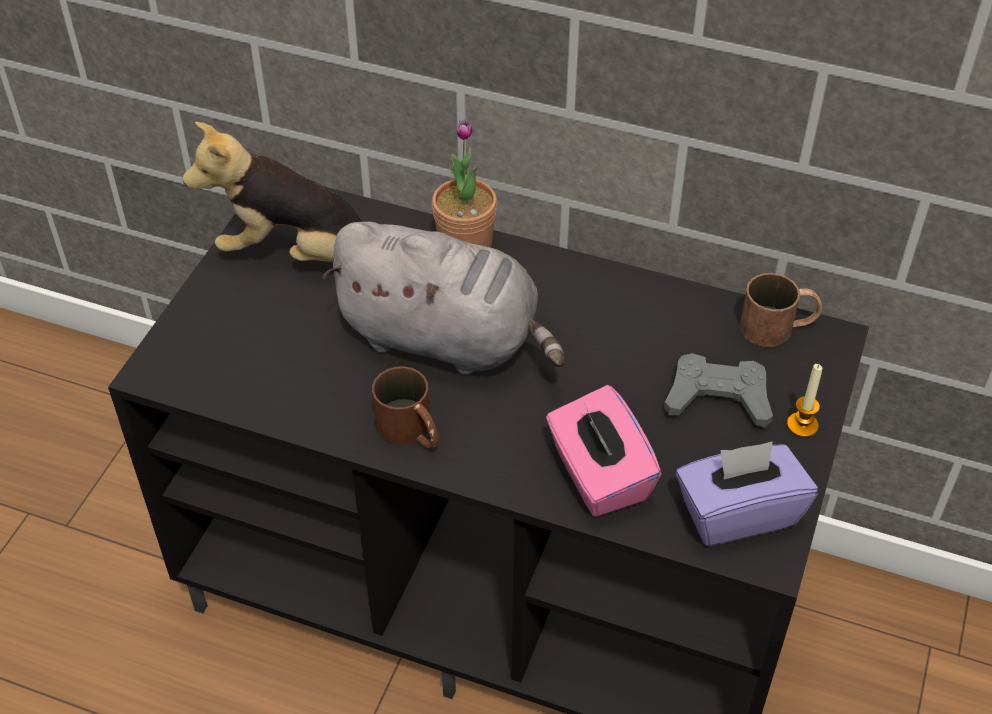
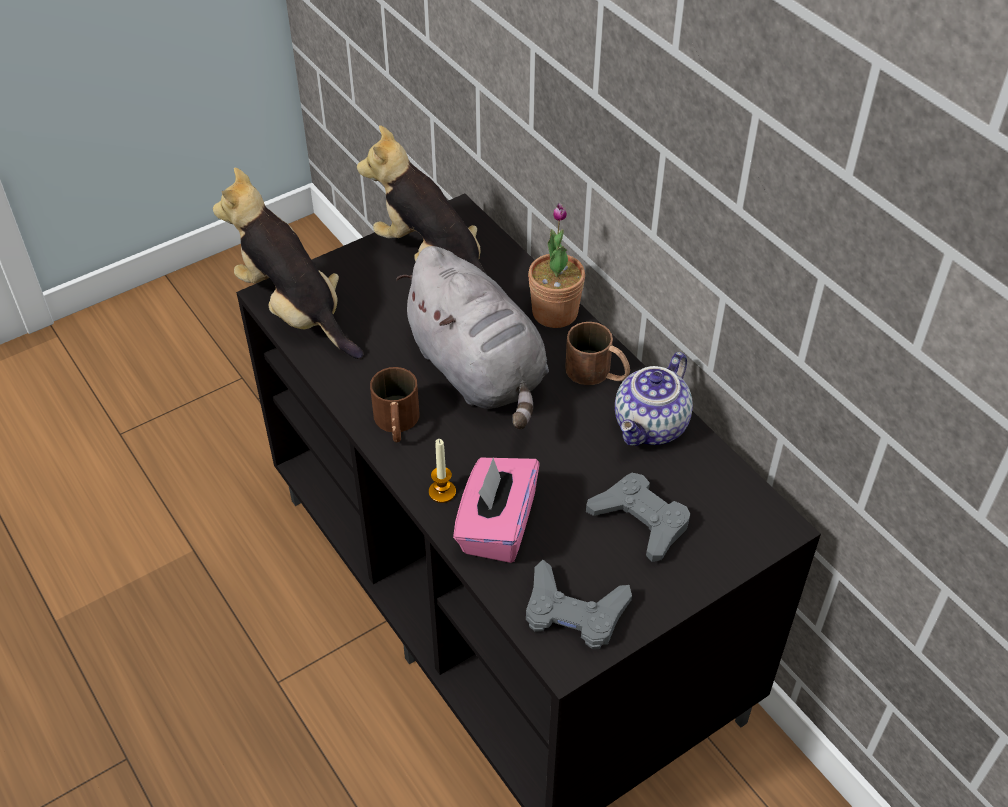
camera: 35 degrees right, 0 degrees up
(196, 374) = (295, 311): none -> plush toy
(650, 308) = (652, 427): none -> teapot
(738, 513) = (573, 612): purple tissue box -> grey game controller
(779, 327) = (742, 494): brown mug -> brown mug (597, 373)
(802, 425) = (687, 578): candle -> candle (442, 492)

